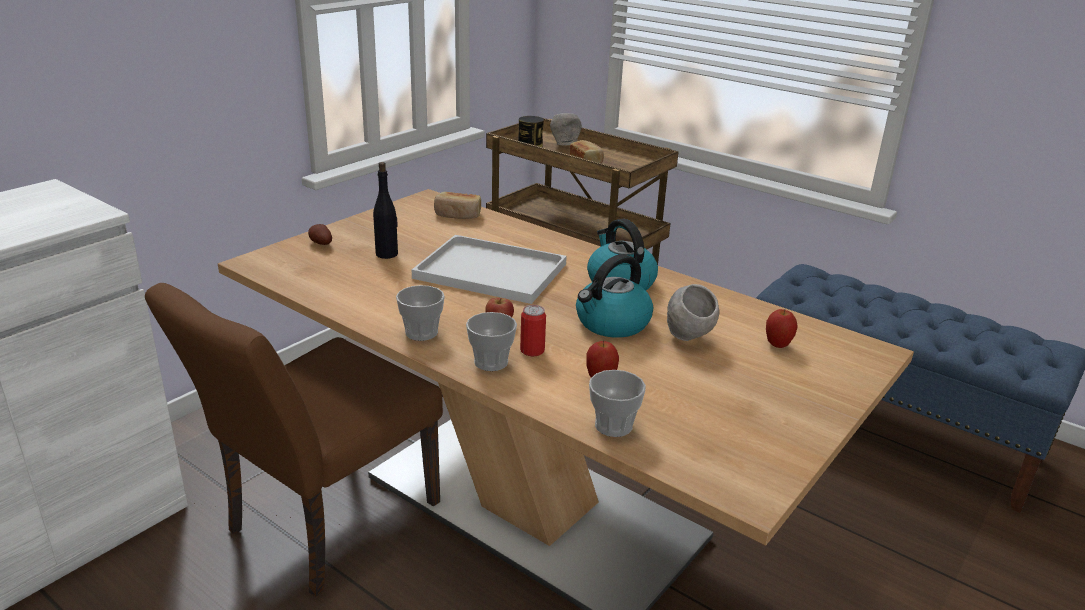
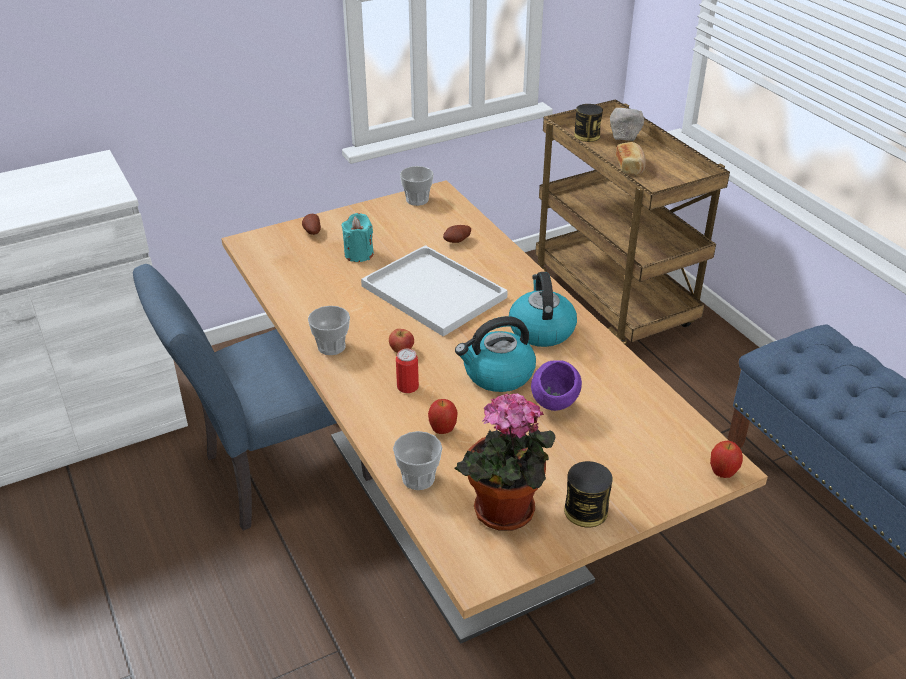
camera: 25 degrees right, 10 degrees up
(321, 527) = (275, 473): brown chair -> blue chair
(387, 254) = (359, 254): black bottle -> turquoise candle
(458, 215) = (450, 218): bread -> none
(480, 230) = (457, 241): none -> potato
(491, 362) = (366, 390): cup -> cup (417, 200)
(688, 339) = (554, 408): grey bowl -> purple bowl
(726, 436) = (504, 514): none -> potted plant
(777, 345) = (633, 435): apple -> apple (722, 473)
(796, 413) = (586, 511): none -> can

